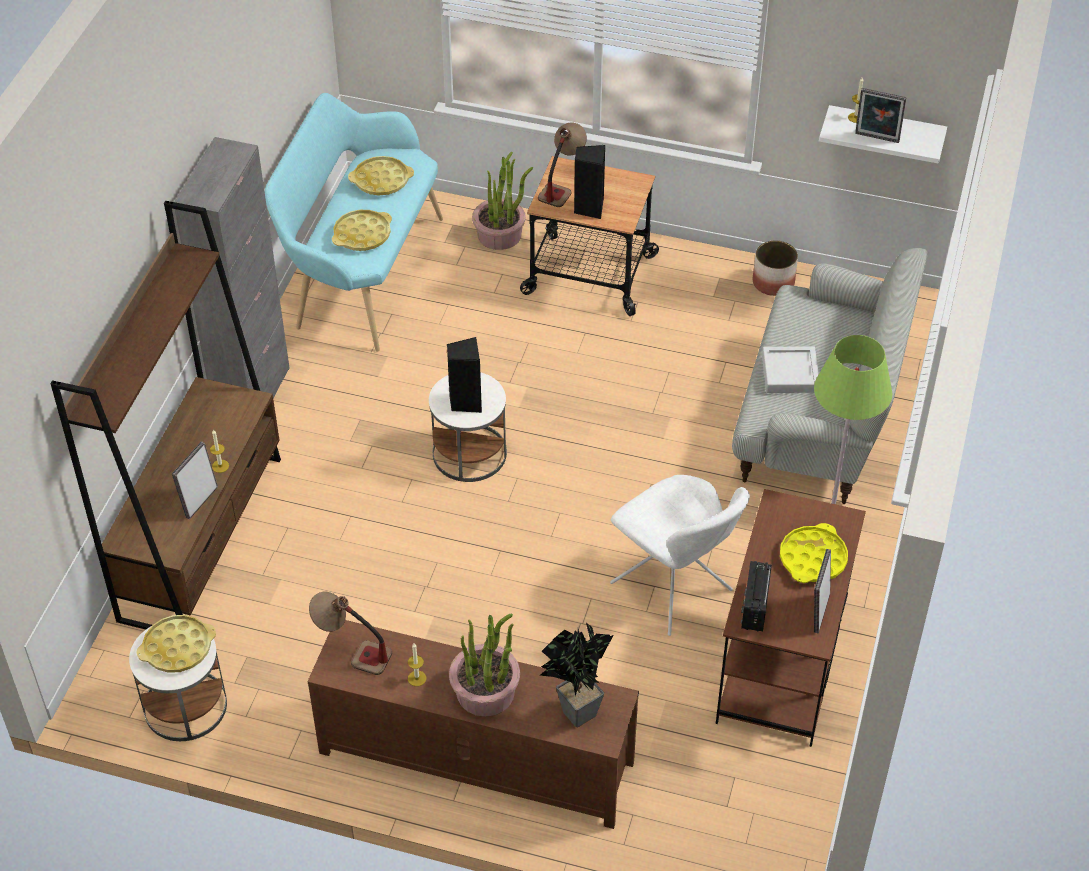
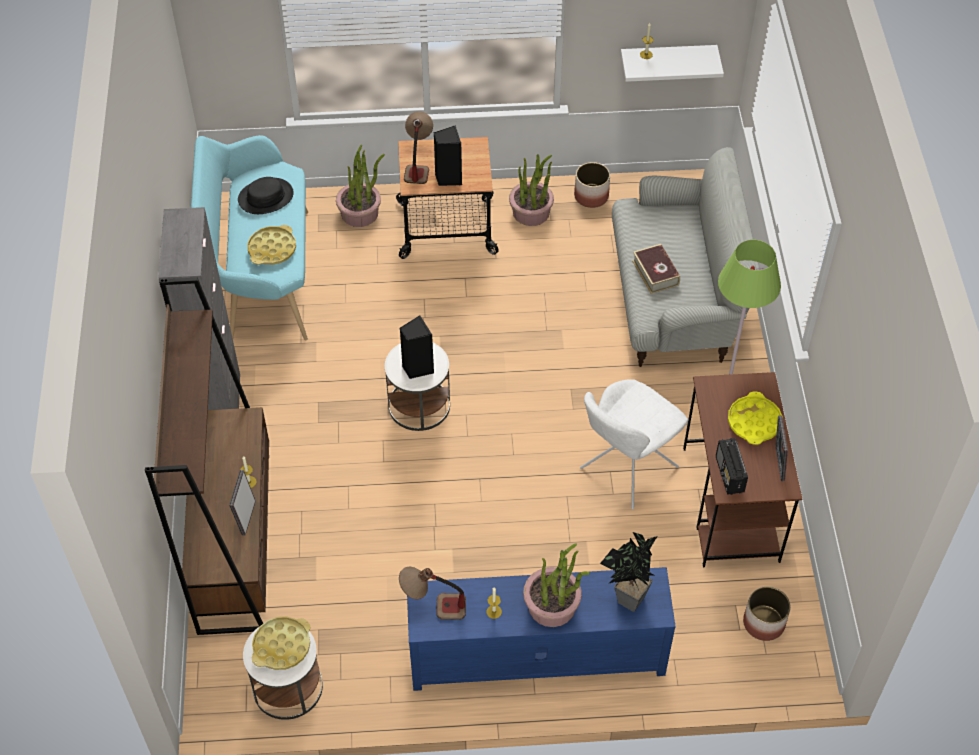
camera: 20 degrees left, 5 degrees up
(381, 180) = (266, 197): yellow tray -> black hat
(475, 757) = (536, 654): brown tv stand -> blue tv stand
(674, 590) = (626, 470): white chair -> white chair turned 105 degrees clockwise
(695, 282) = (531, 212): none -> potted plant
(760, 807) = (764, 622): none -> planter
(790, 374) = (655, 273): grey tray -> book
(876, 139) = (669, 68): picture frame -> none

